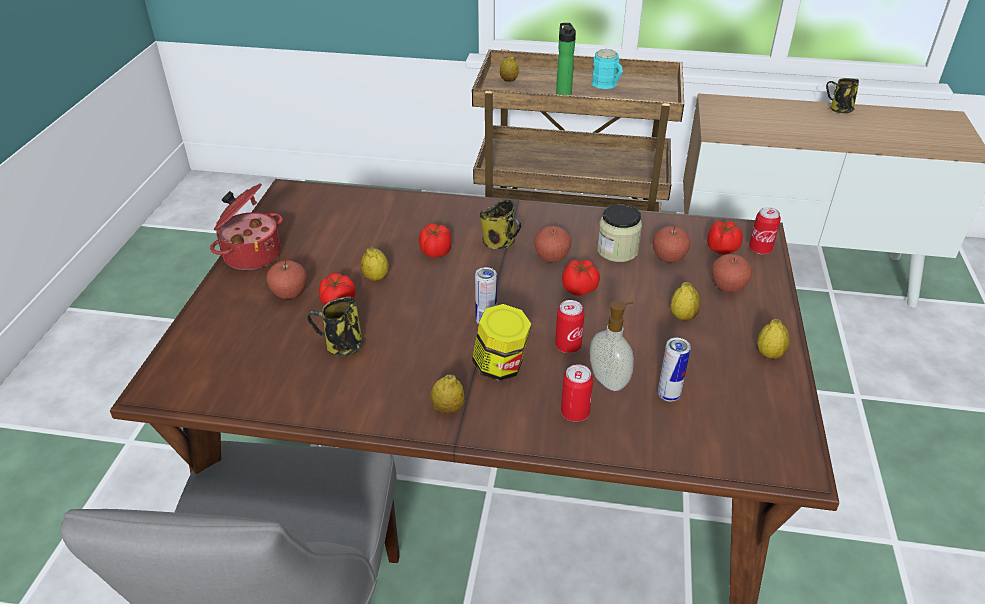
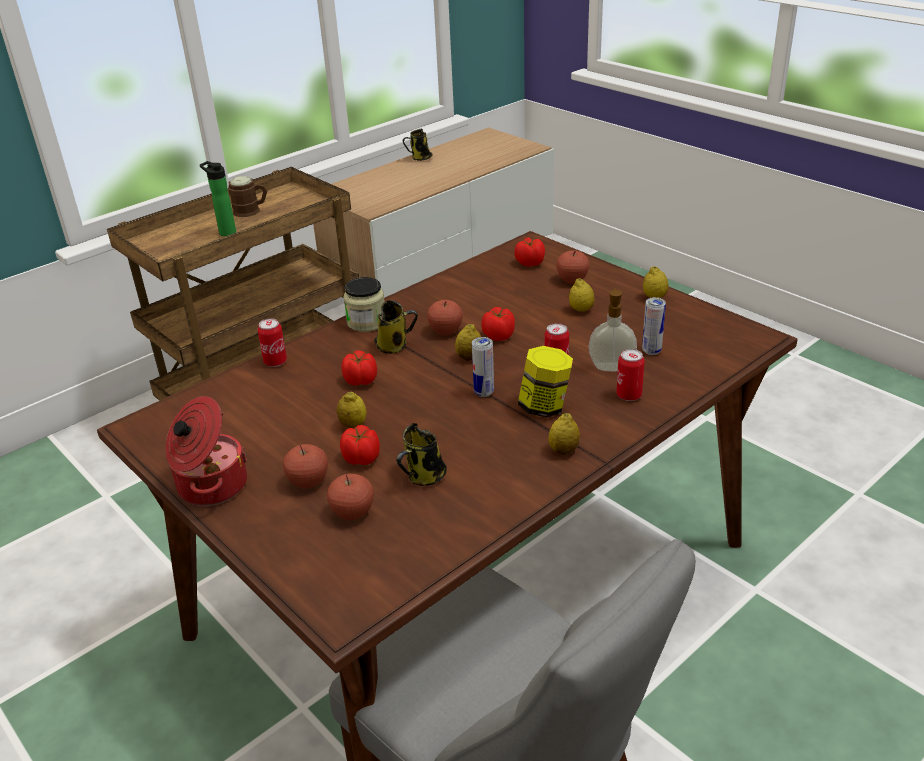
camera: 50 degrees left, 5 degrees down
(508, 80) = (159, 247): lemon -> lemon (469, 357)
(607, 85) = (251, 211): turquoise mug -> brown mug
(617, 250) = (476, 301): jar -> jar (366, 322)
(668, 258) = (512, 286): apple -> apple (353, 513)
(760, 249) = (549, 250): can -> can (275, 362)

